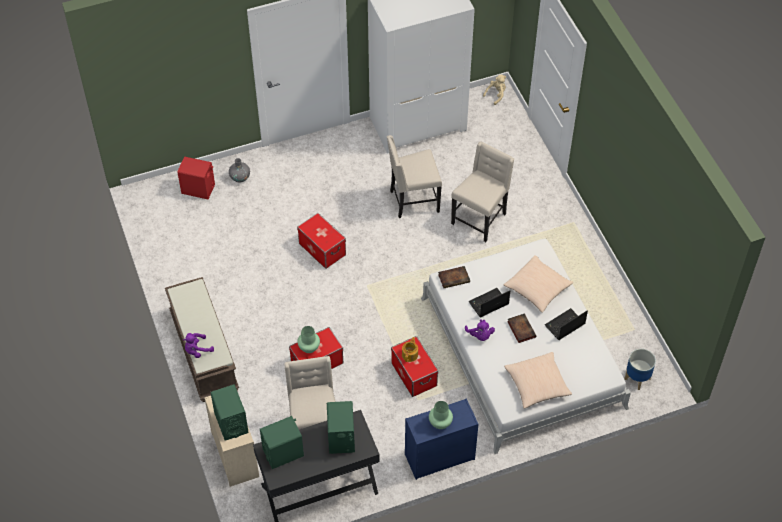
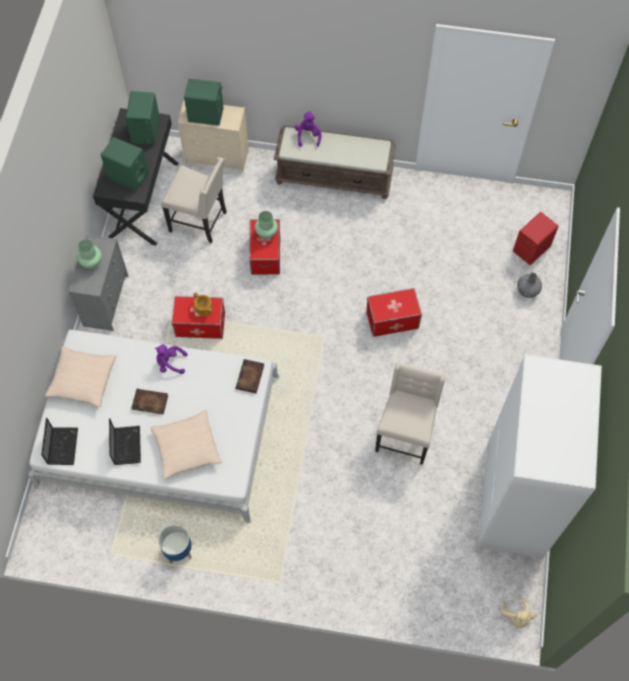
camera: 120 degrees right, 10 degrees up
(438, 457) = (106, 300): blue dresser -> grey dresser
(480, 218) = (343, 487): beige chair -> none
(488, 304) = (199, 390): laptop -> laptop (62, 445)
(637, 379) = (57, 517): planter -> planter (178, 550)

